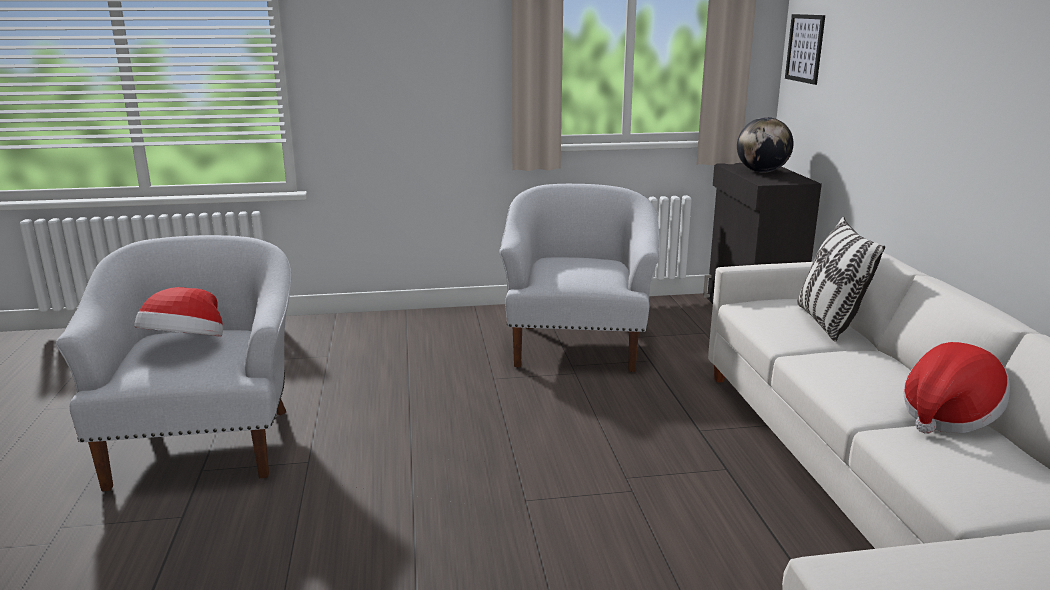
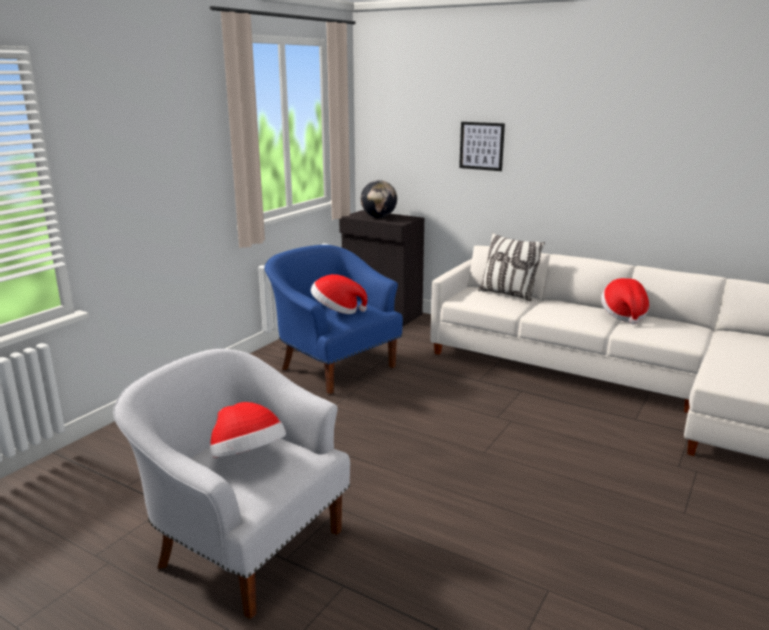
camera: 50 degrees left, 0 degrees up
(566, 269) = (337, 310): none -> hat
(578, 345) = (335, 366): white armchair -> blue armchair
(805, 48) = (382, 132): picture -> picture (481, 146)

